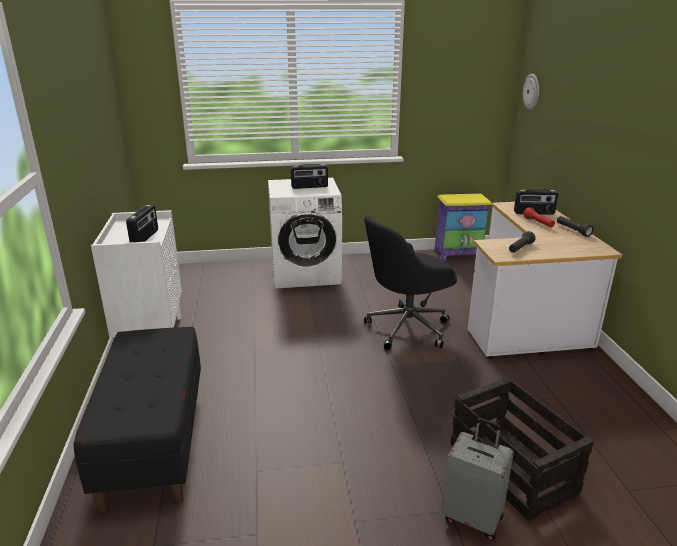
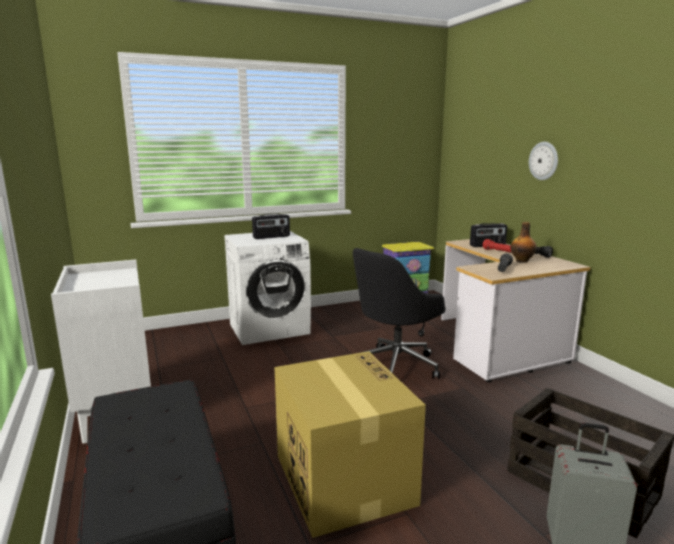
camera: 15 degrees left, 10 degrees down
(145, 237) = (115, 285): radio -> none
(305, 424) = (342, 478): none -> cardboard box
(532, 91) = (459, 146): wall clock -> wall clock (543, 161)
(552, 239) = (522, 261): none -> bottle

